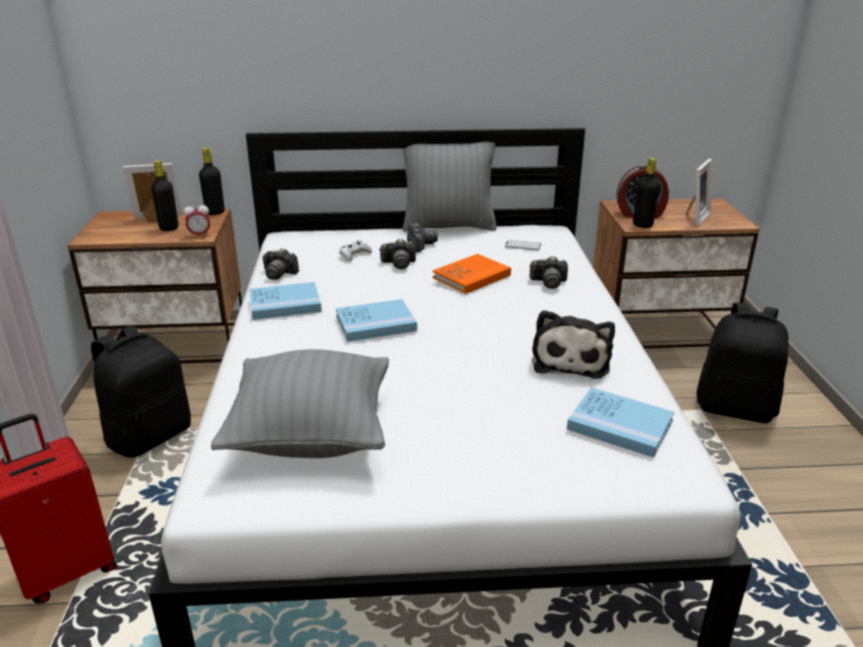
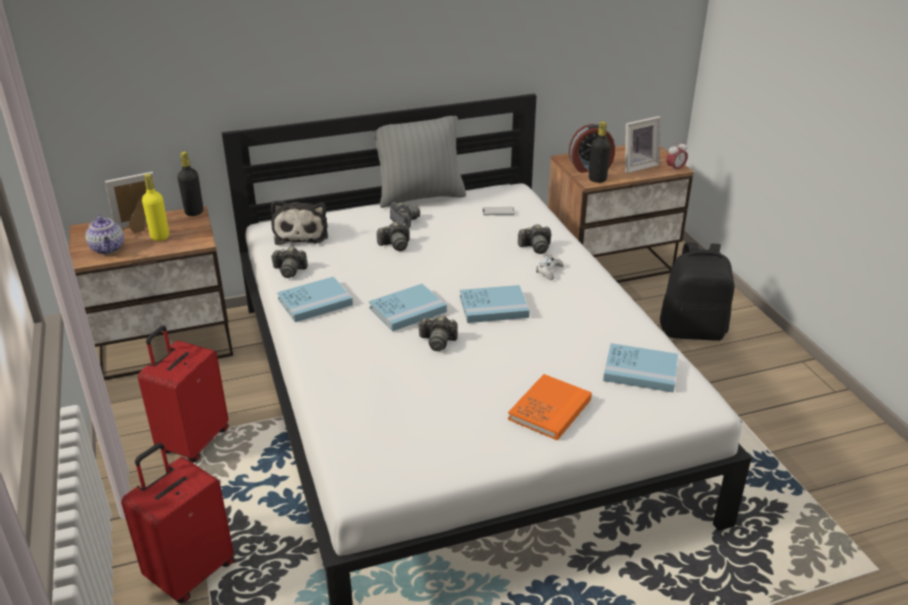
camera: 15 degrees left, 5 degrees up
(115, 232) = (108, 249): none -> teapot
(149, 436) = (193, 441): black backpack -> red suitcase
(169, 228) = (160, 236): black bottle -> yellow bottle
(199, 235) = (197, 241): alarm clock -> alarm clock (675, 169)
(311, 435) = (409, 420): grey pillow -> none
(354, 255) = (349, 240): white game controller -> white game controller (549, 271)
(391, 359) = (438, 341): none -> camera
(471, 276) = (468, 251): orange book -> orange book (550, 409)
(472, 333) = (493, 307): none -> blue book
(570, 360) = (582, 320): plush toy -> plush toy (301, 233)
(694, 217) = (637, 166): picture frame -> picture frame turned 45 degrees clockwise

